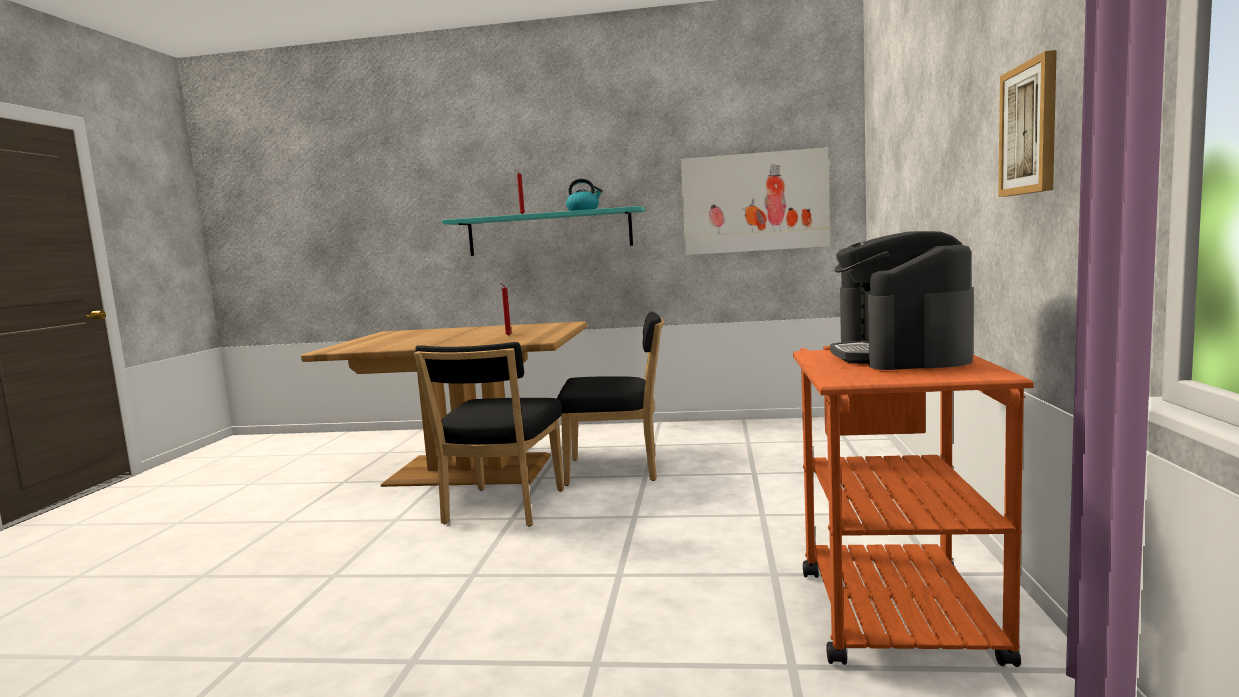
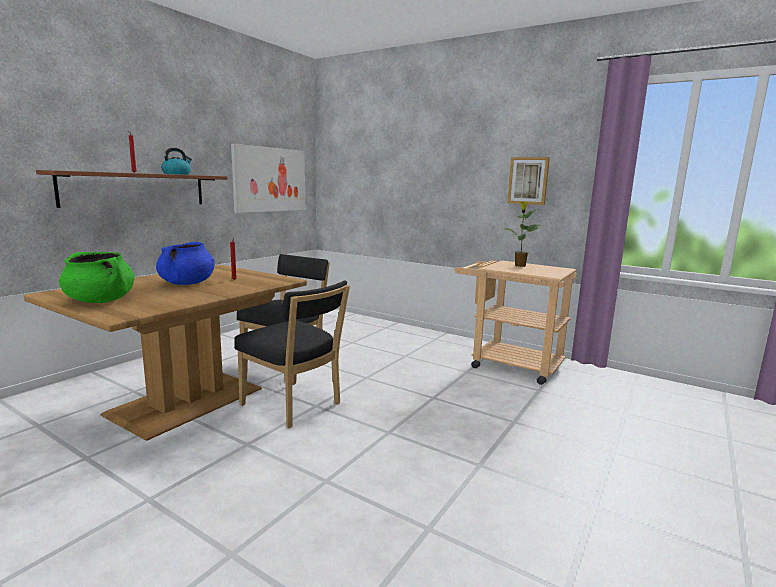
camera: 65 degrees left, 5 degrees up
(372, 340) = (101, 301): none -> green cooking pot
(469, 334) = (187, 283): none -> blue cooking pot
(549, 232) = (136, 189): turquoise shelf -> brown shelf
(890, 604) = (508, 364): orange cart -> beige cart
(900, 355) = (519, 265): coffee machine -> potted plant

